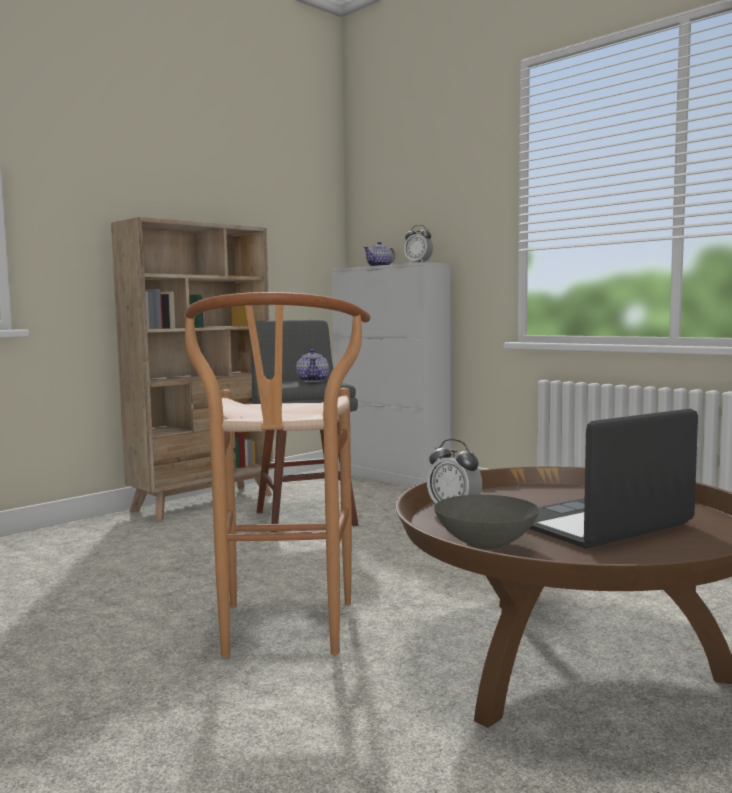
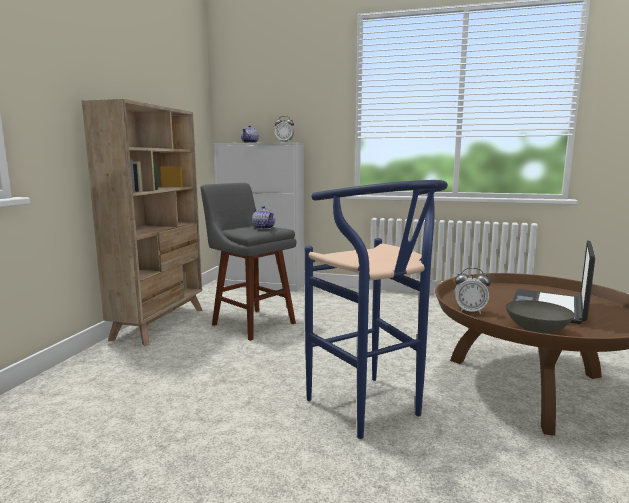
camera: 30 degrees left, 5 degrees up
(284, 635) = (371, 411): brown stool -> blue stool

